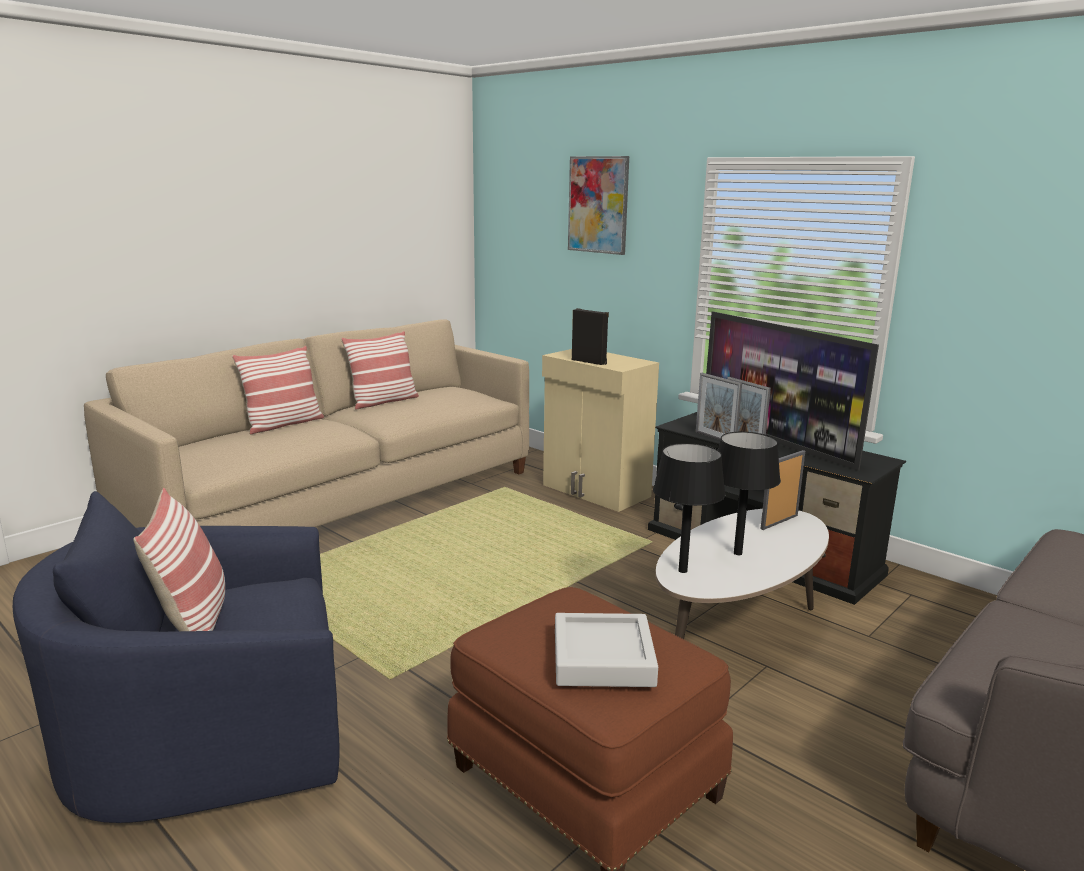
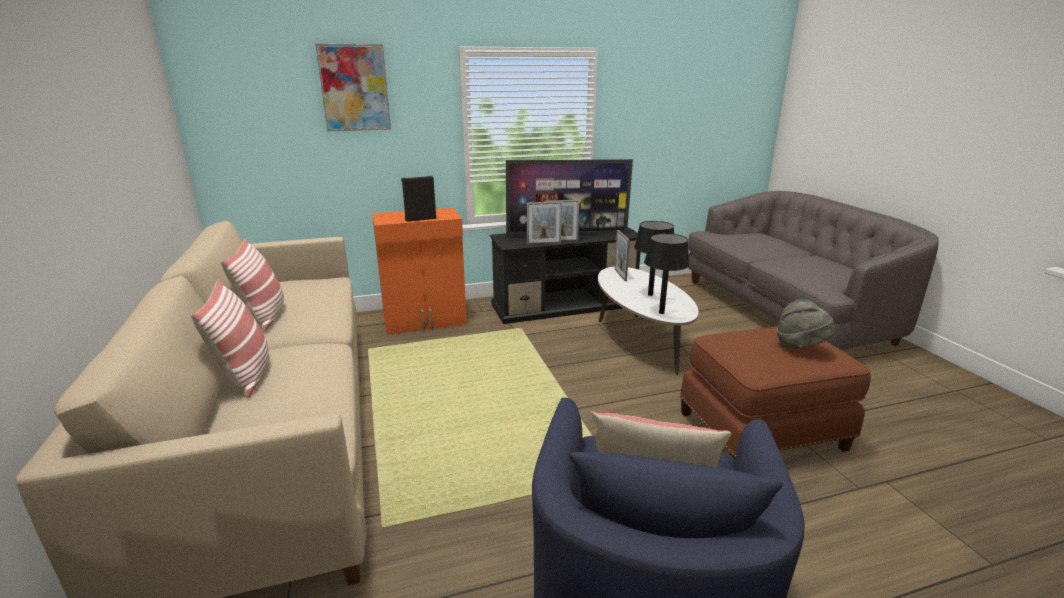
camera: 60 degrees left, 5 degrees up
(595, 491) = (425, 321): beige cabinet -> orange cabinet
(603, 658) = (800, 347): grey tray -> grey hat

